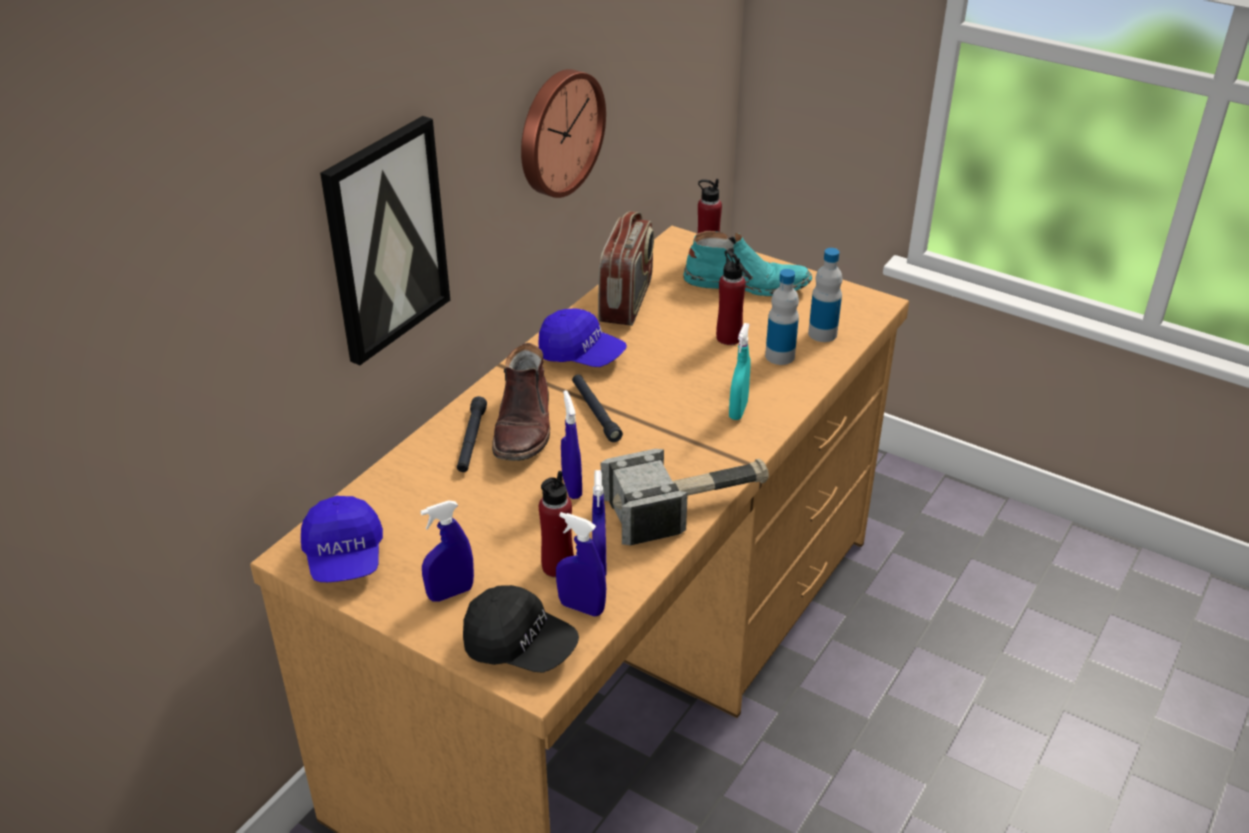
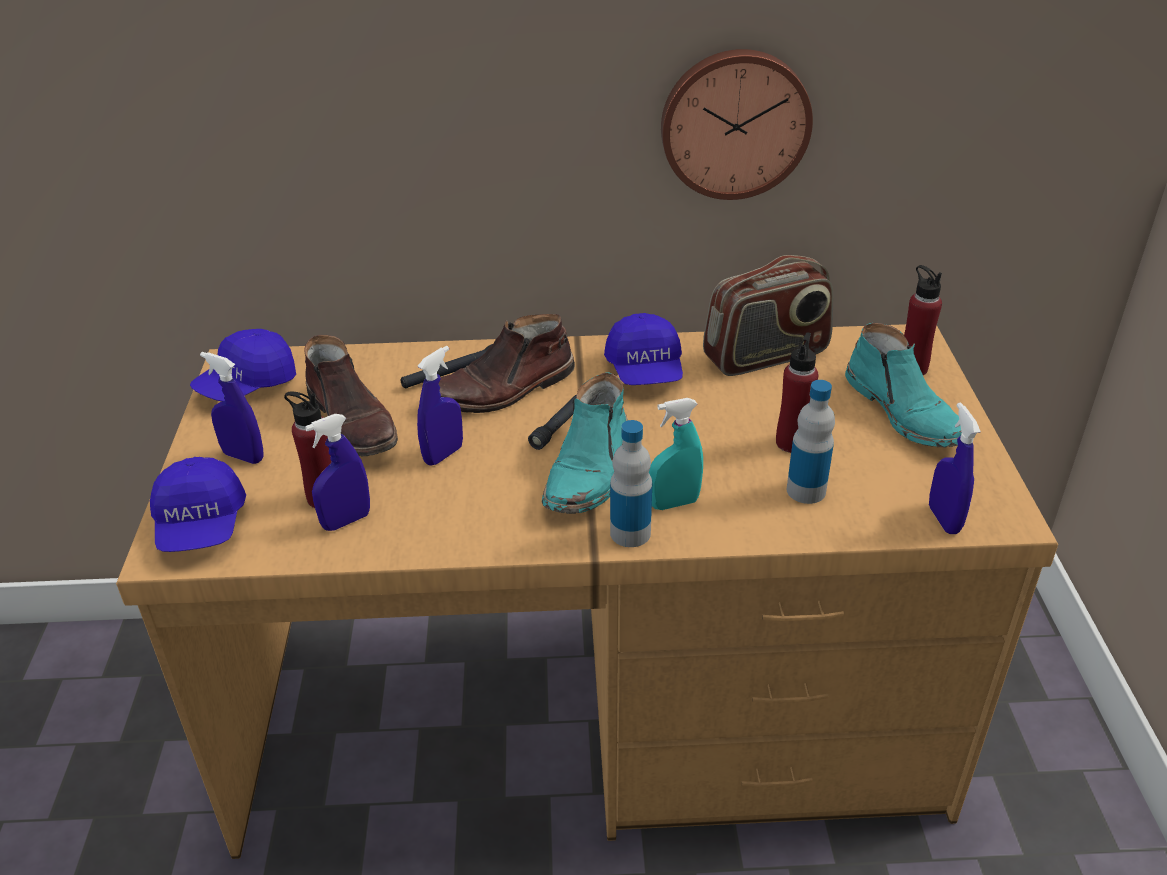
camera: 55 degrees right, 0 degrees up
(385, 240) = (427, 130): picture -> none
(475, 516) = (354, 422): none -> brown boot
(520, 646) = (201, 525): black cap -> blue cap
(581, 607) = (278, 537): blue spray bottle -> blue spray bottle (943, 519)
(667, 429) = (590, 471): none -> turquoise boot
(688, 506) = (484, 538): hammer -> none
(822, 334) = (889, 503): bottle -> bottle (630, 533)

